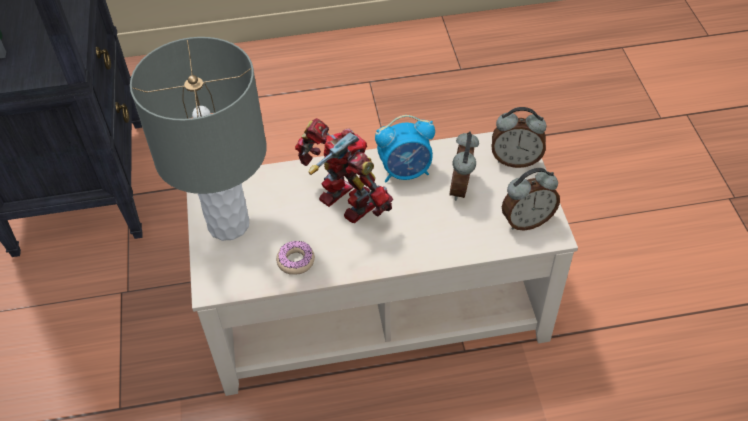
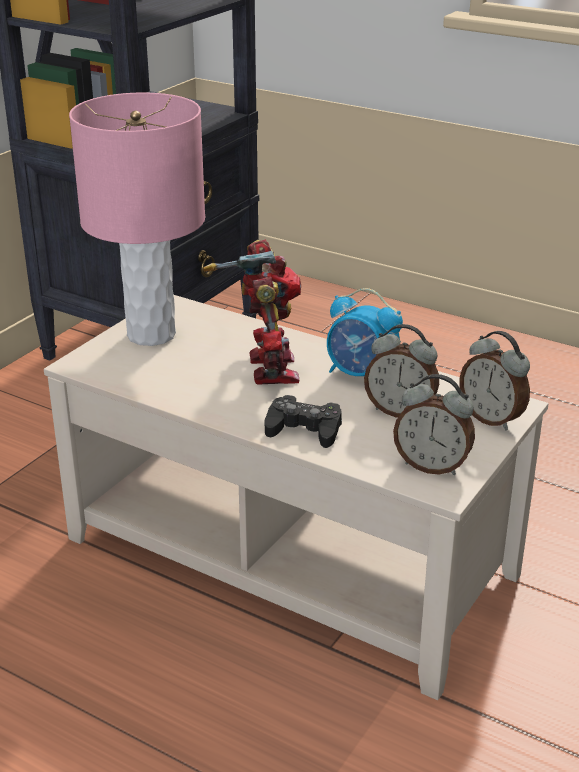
camera: 40 degrees right, 20 degrees down
(227, 224) = (150, 334): grey table lamp -> pink table lamp
(296, 261) = (167, 382): donut -> none
(427, 242) = (304, 429): none -> black game controller
(462, 188) = (400, 411): alarm clock -> alarm clock turned 120 degrees counterclockwise

